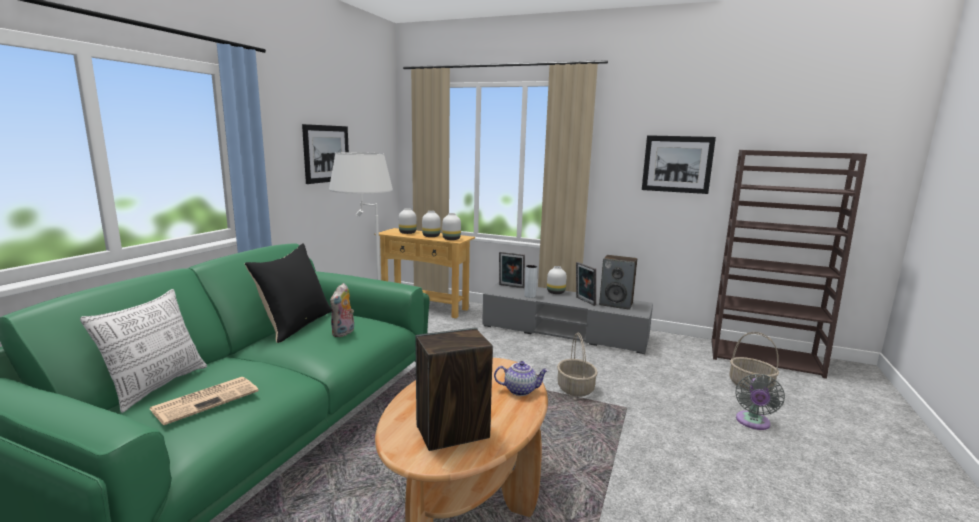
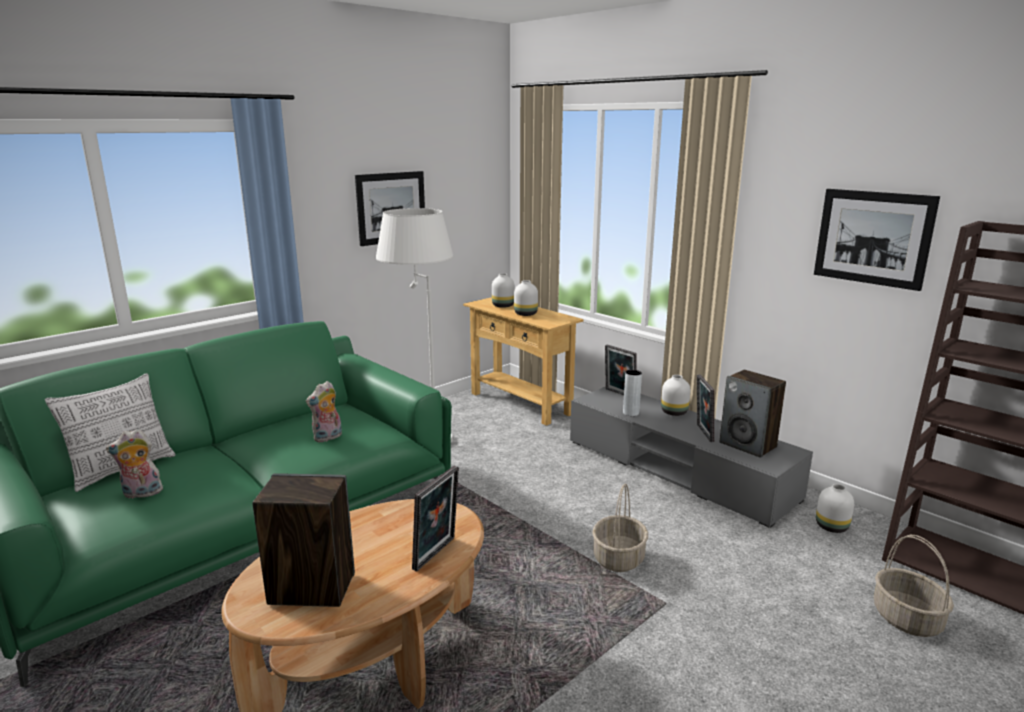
camera: 25 degrees right, 5 degrees up
(207, 399) = (141, 494): newspaper -> plush toy
(296, 325) = (294, 418): black pillow -> none
(452, 239) = (546, 321): white vase -> white vase (832, 527)
(520, 390) = (437, 554): teapot -> picture frame
(752, 423) = (848, 679): grey fan -> none

